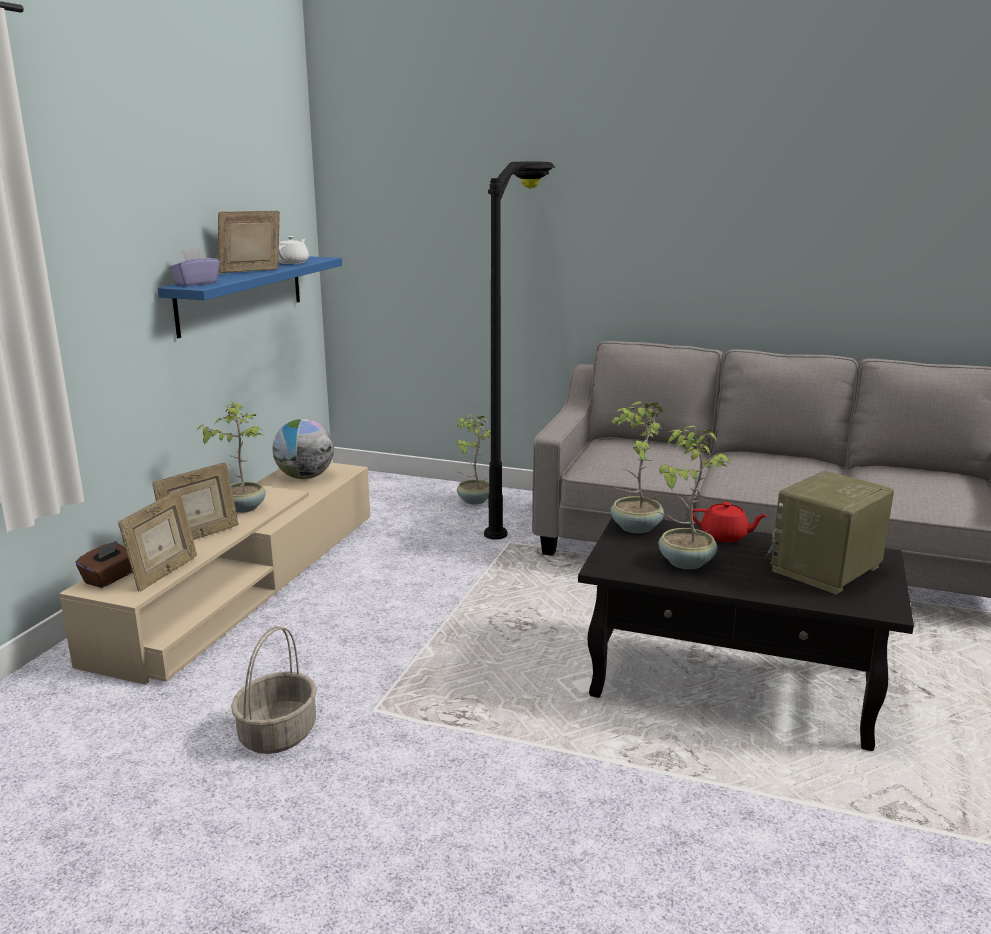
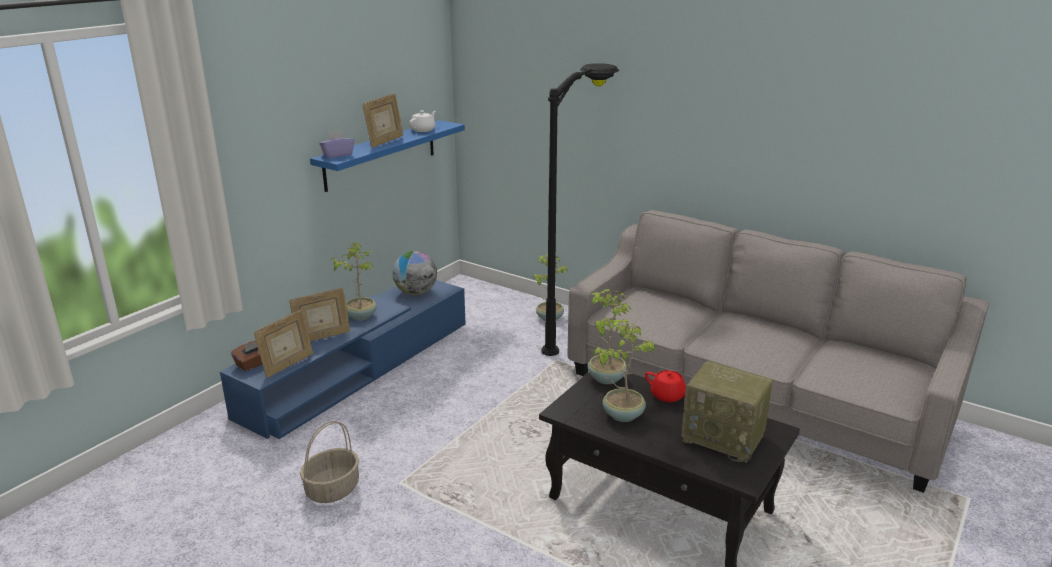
camera: 15 degrees right, 5 degrees up
(245, 582) = (359, 368): beige tv stand -> blue tv stand
(251, 272) = (385, 142): picture frame -> picture frame turned 150 degrees clockwise
(825, 570) = (724, 438): radio -> radio turned 120 degrees counterclockwise

